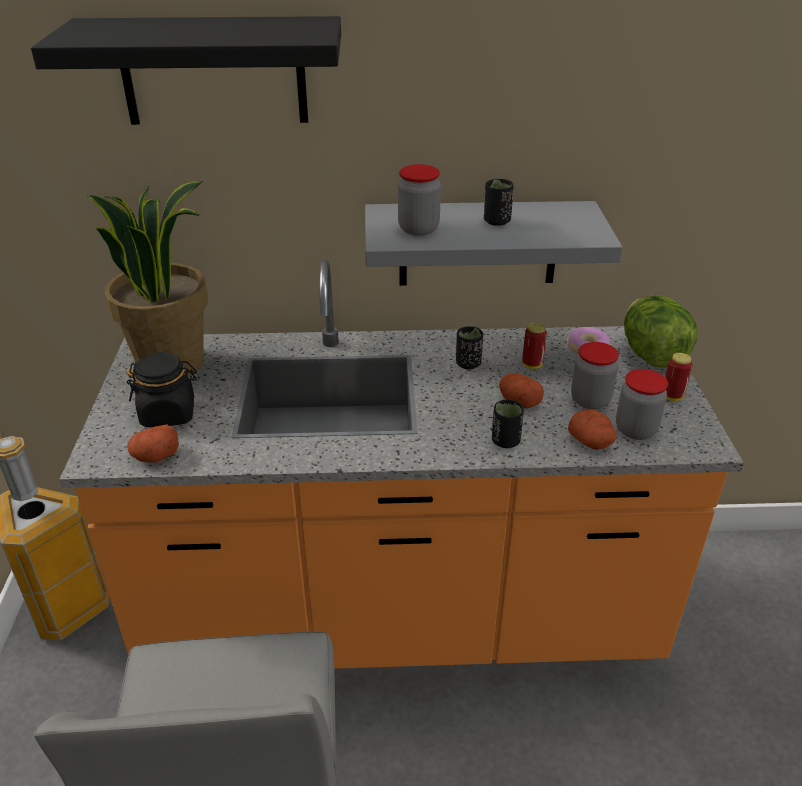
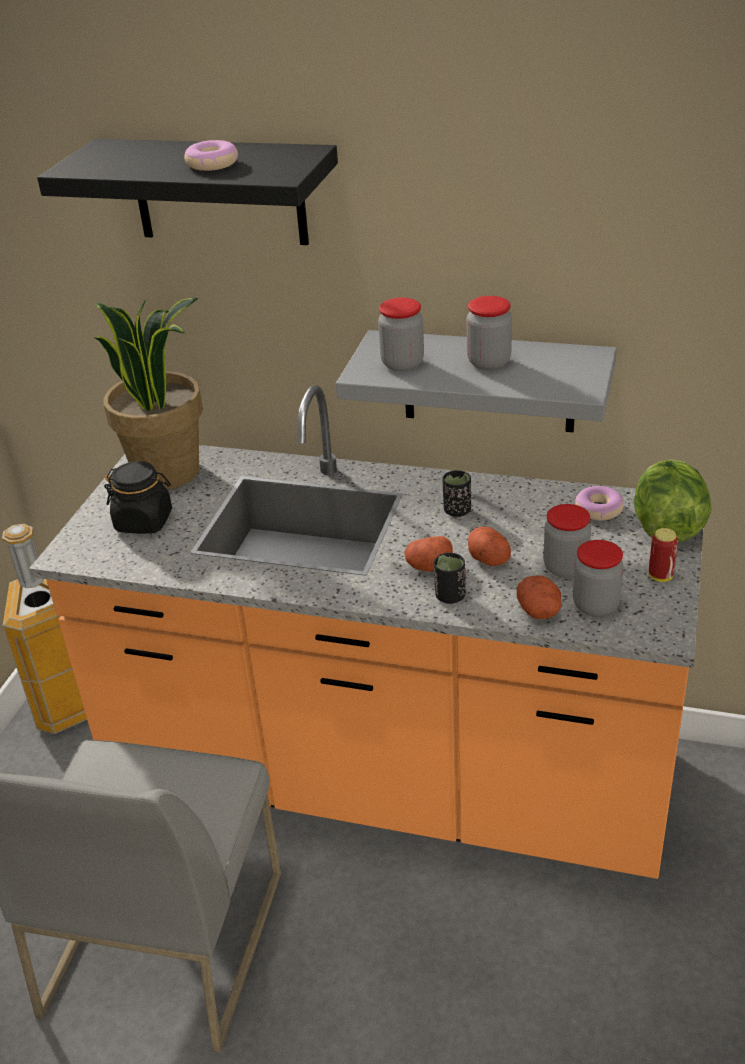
camera: 20 degrees right, 0 degrees up
(155, 456) = (116, 560): potato -> potato (428, 566)
(226, 31) = (212, 164): none -> donut
(496, 221) = (489, 362): black cup -> jar
(532, 365) = (525, 521): can -> none

